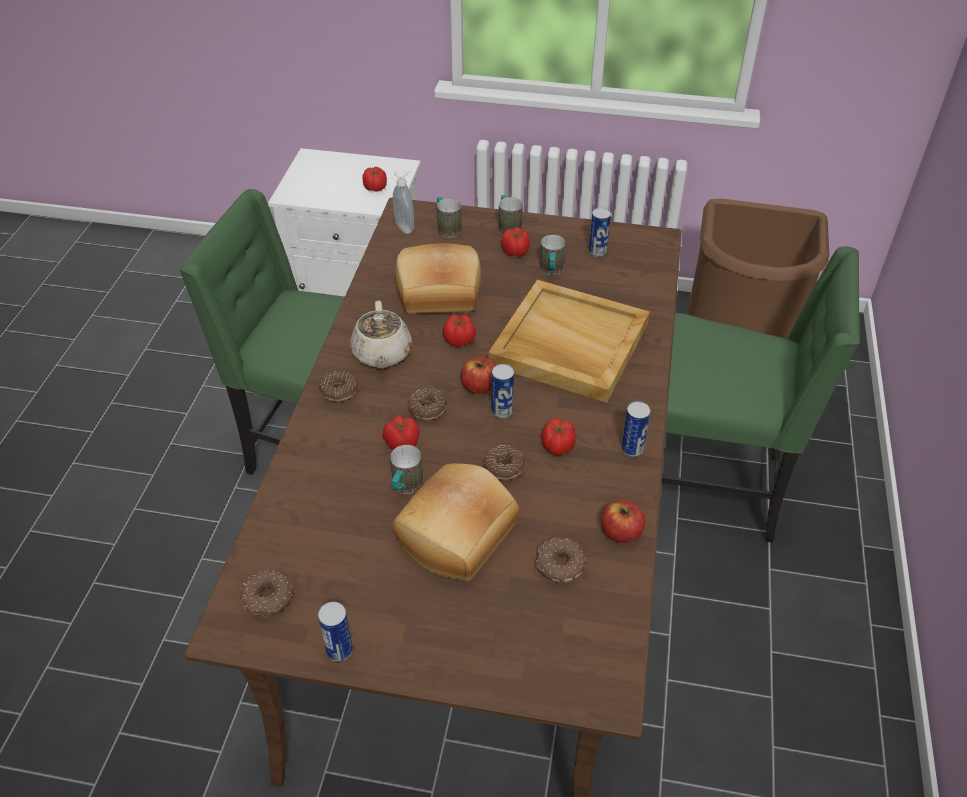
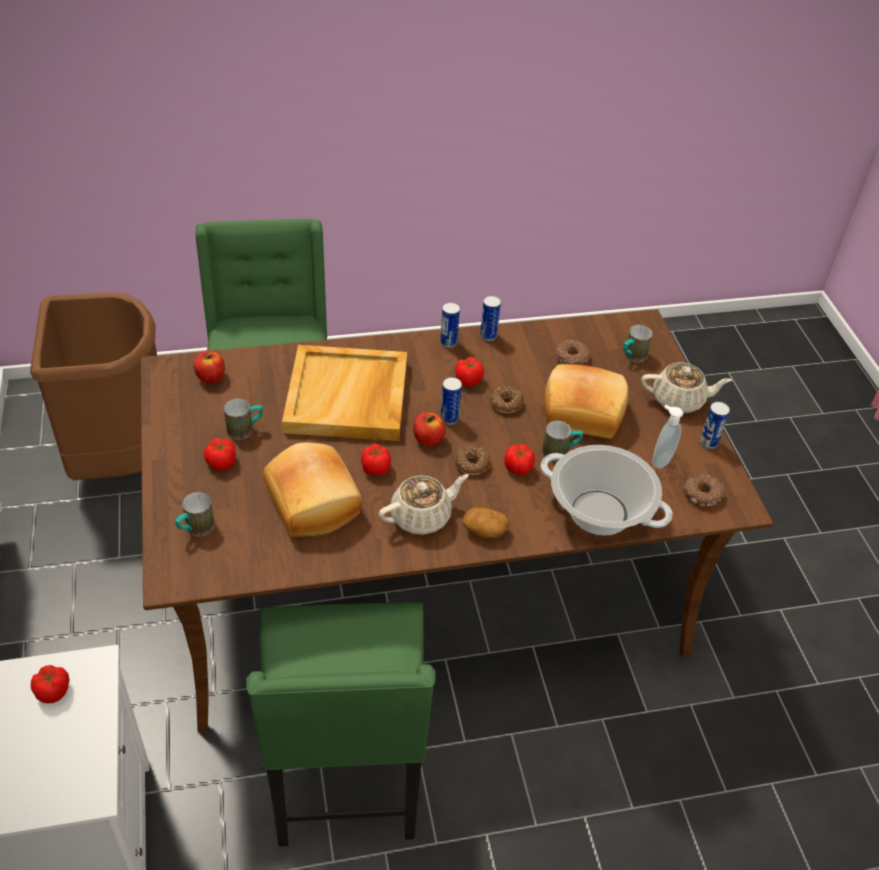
camera: 115 degrees left, 0 degrees up
(304, 488) = (599, 512): none -> cooking pot
(339, 390) = (484, 530): donut -> potato
(406, 227) = (206, 566): soap dispenser -> soap dispenser (660, 460)
(429, 656) = (679, 400): none -> beige teapot
(508, 226) = (176, 479): mug -> mug (631, 357)
(597, 252) = (201, 404): can -> can (488, 336)
(621, 532) = (527, 336): apple -> apple (210, 377)

